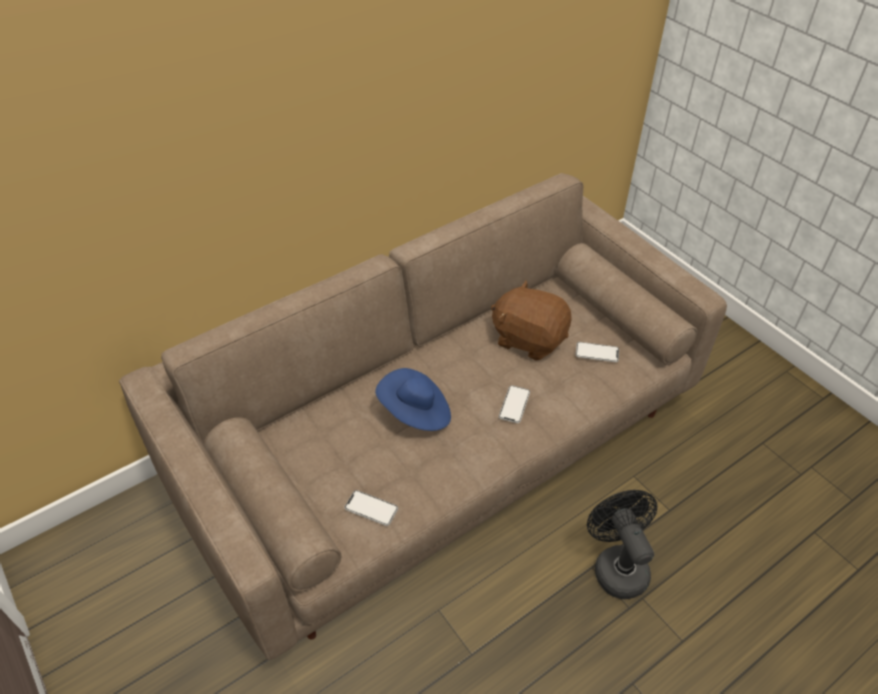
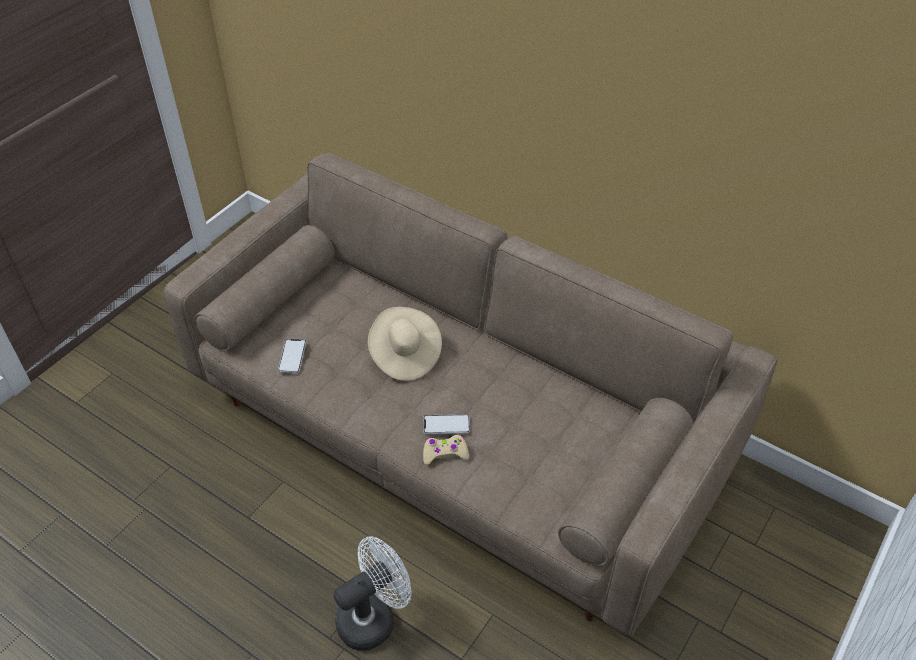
camera: 70 degrees right, 0 degrees up
(415, 413) = (404, 355): blue hat -> beige hat
(529, 338) = (545, 417): brown plush toy -> none
(545, 415) = (445, 453): none -> beige game controller
(597, 353) = (553, 480): phone -> none
(616, 565) = (373, 617): black fan -> white fan

